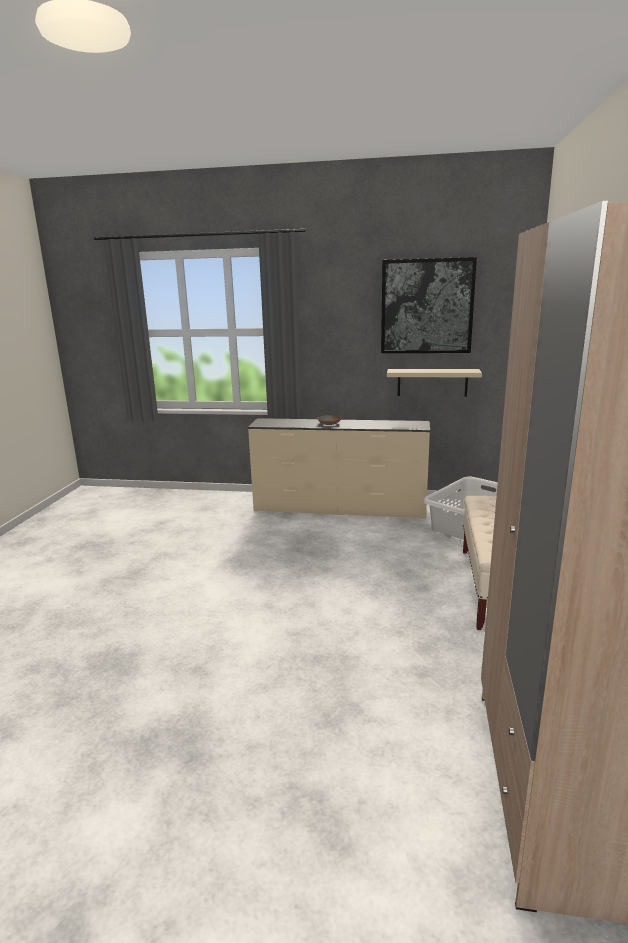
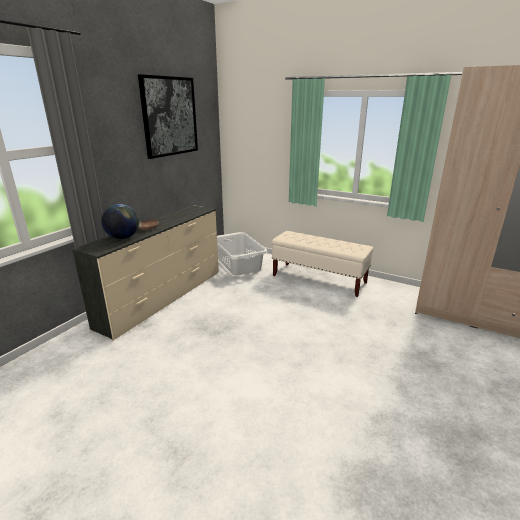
camera: 70 degrees left, 5 degrees up
(295, 423) = (123, 237): none -> globe
(432, 382) = (179, 176): beige shelf -> none

